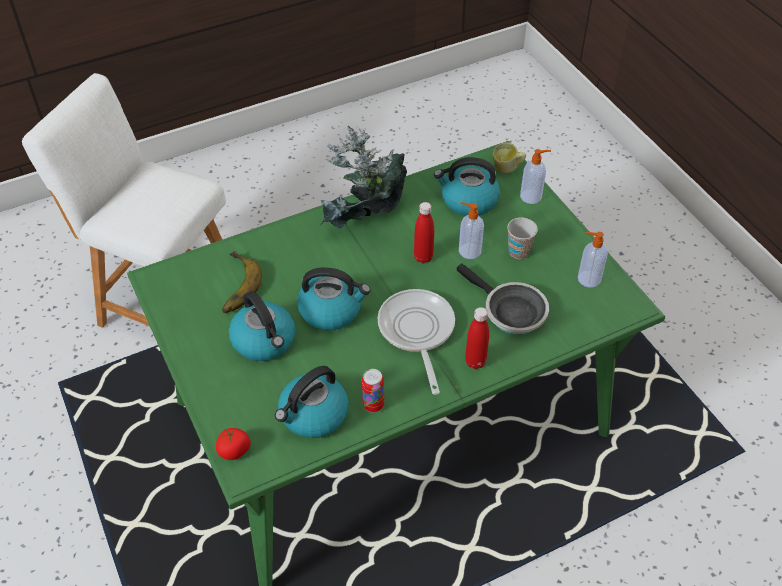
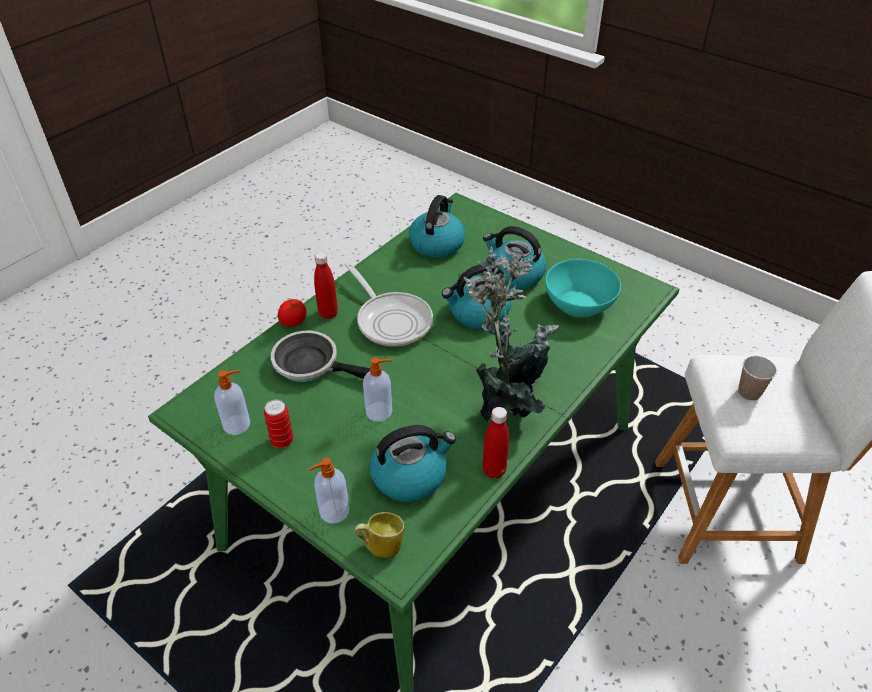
camera: 155 degrees right, 5 degrees down
(233, 286) = (578, 304): banana -> turquoise bowl
(234, 450) = (475, 212): tomato -> tomato (293, 321)
(373, 405) = (396, 262): can -> can (282, 441)
(423, 257) = (424, 388): red bottle -> red bottle (494, 470)
(518, 252) = (324, 429): cup -> cup (749, 393)

